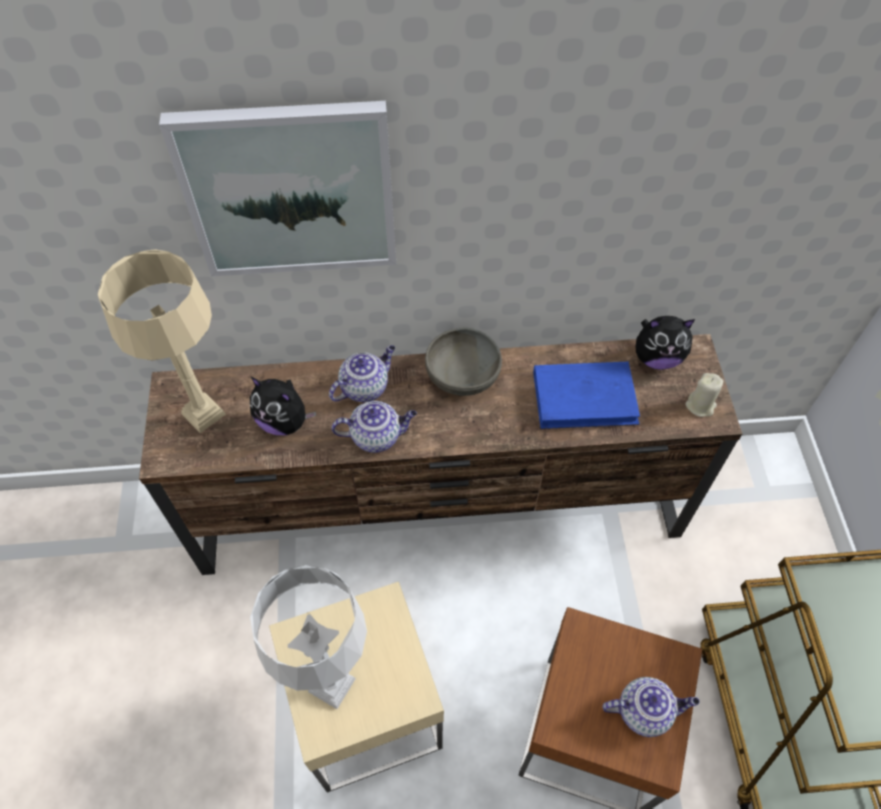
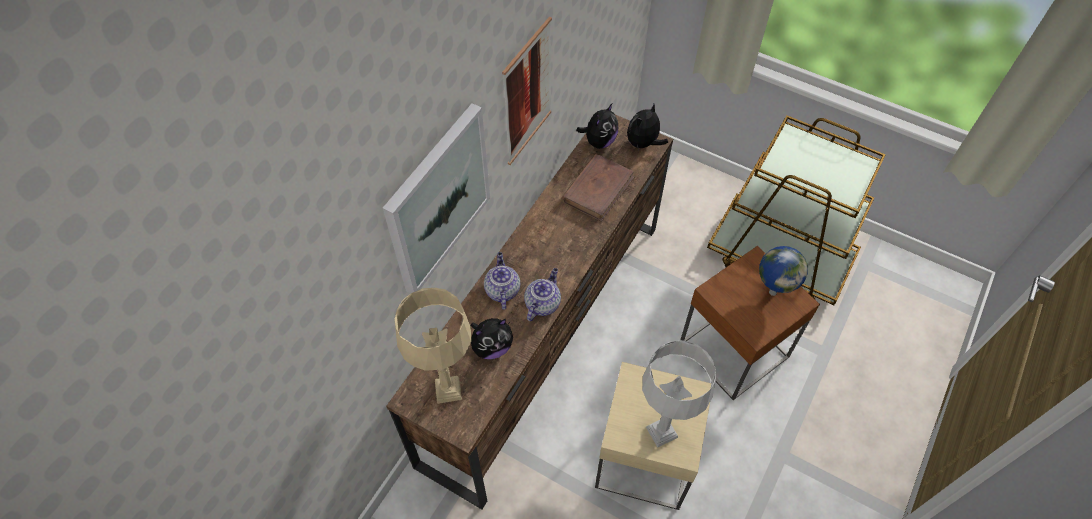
camera: 55 degrees left, 0 degrees up
(463, 375) = (535, 236): grey bowl -> none
(530, 182) = (527, 93): none -> picture
(584, 398) = (598, 189): blue book -> brown book
(644, 711) = (772, 291): teapot -> globe
(700, 405) = (643, 144): beige candle -> plush toy

